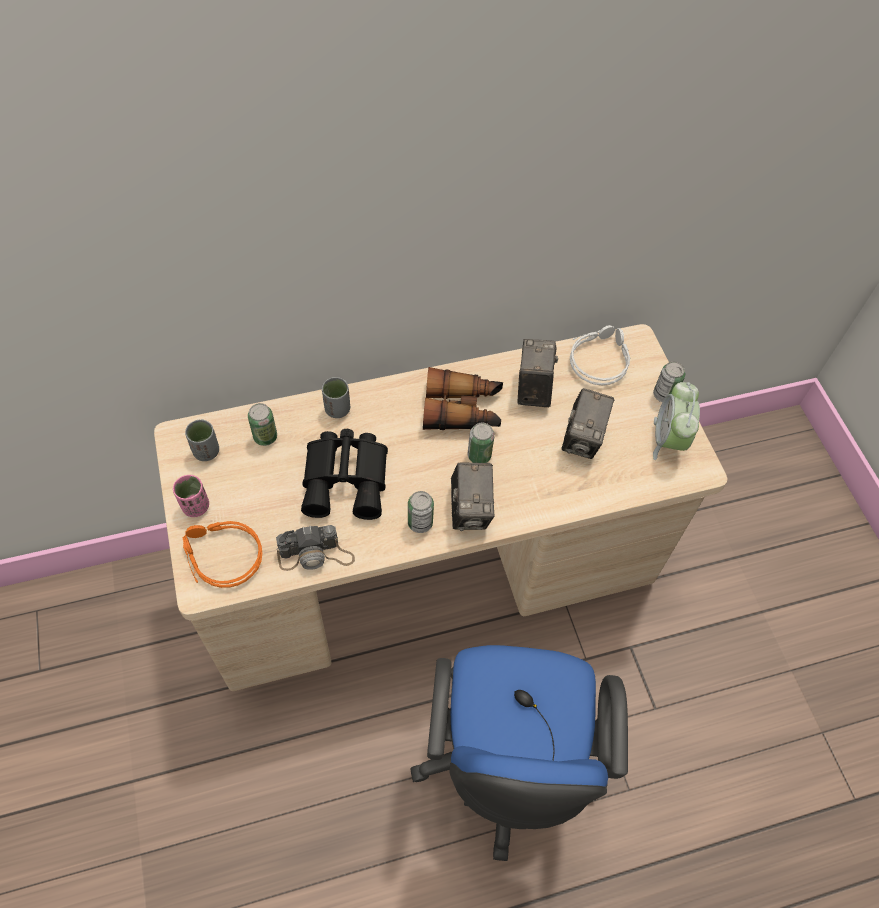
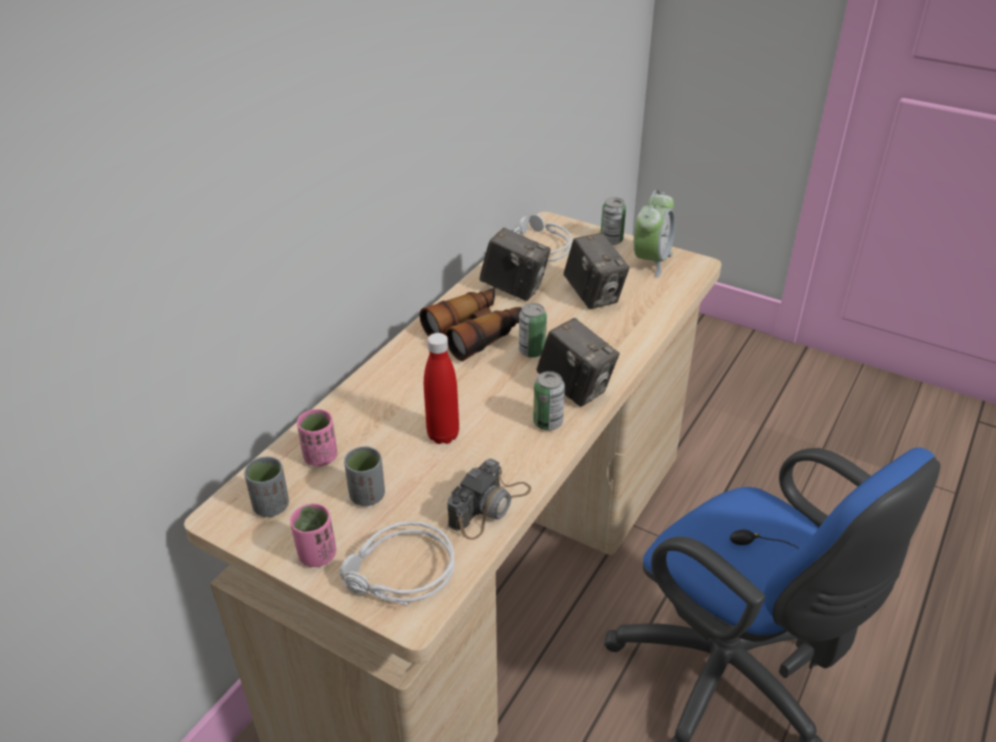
camera: 40 degrees left, 20 degrees down
(221, 557) = (399, 574): orange headphones -> grey headphones
(265, 437) = (320, 457): can -> pink cup
(337, 409) = (366, 396): grey cup -> grey cup (367, 496)
(348, 479) = (443, 435): black binoculars -> red bottle
(533, 389) = (514, 289): camera -> camera turned 150 degrees clockwise
(668, 440) = (651, 261): alarm clock -> alarm clock turned 120 degrees counterclockwise

